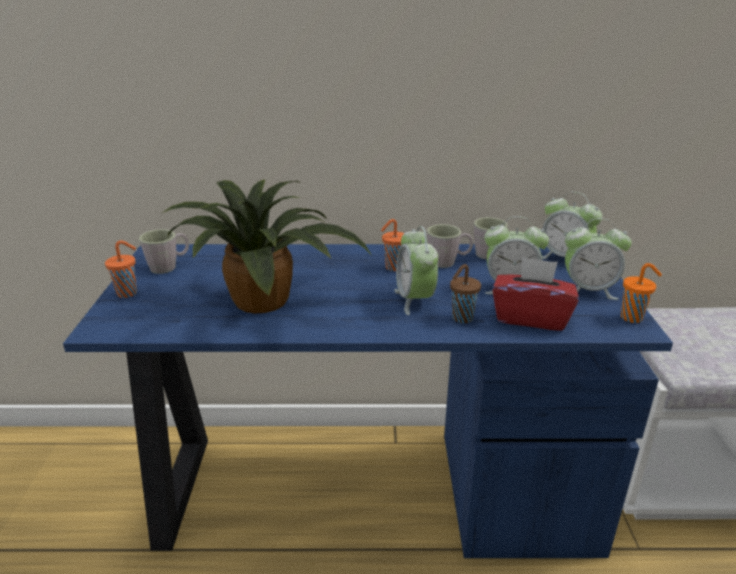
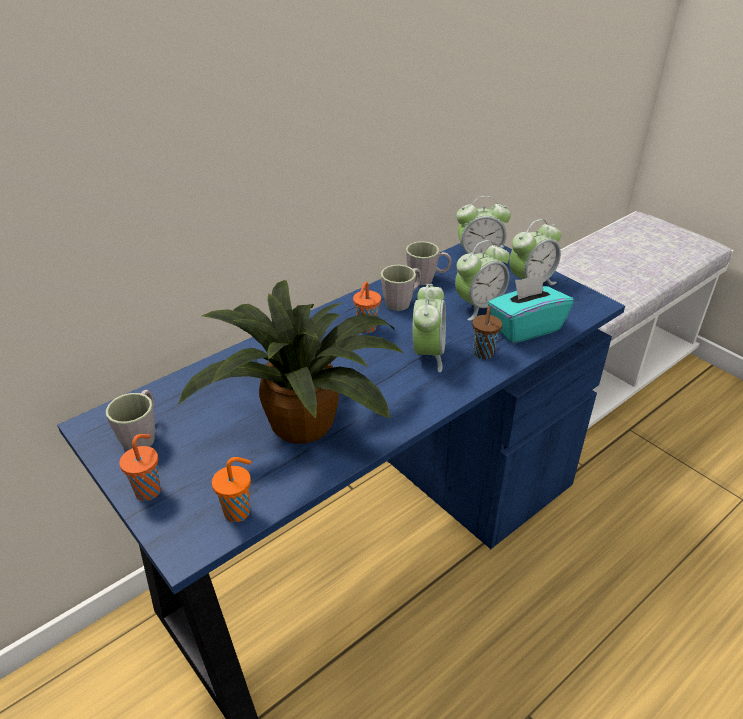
camera: 40 degrees left, 10 degrees up
(415, 300) = (428, 354): alarm clock -> alarm clock turned 120 degrees counterclockwise
(530, 317) = (525, 328): red tissue box -> turquoise tissue box
(633, 318) = (583, 295): orange cup -> orange cup (238, 512)

